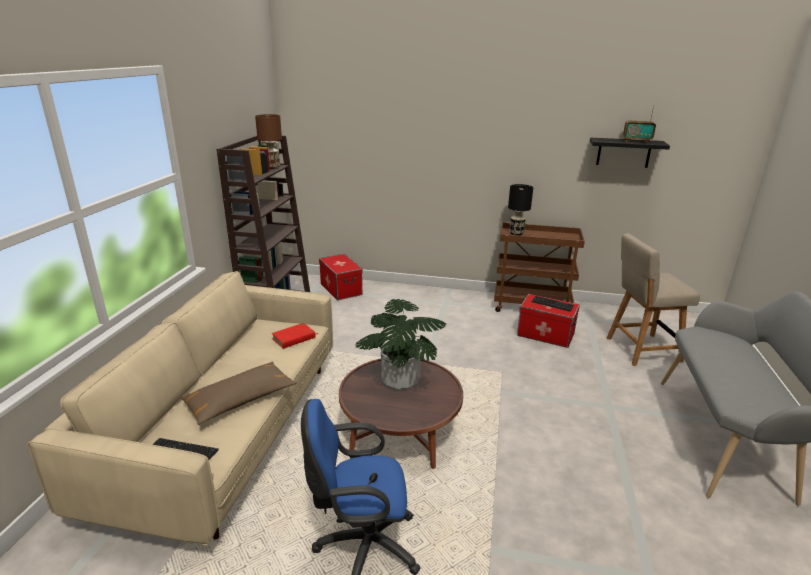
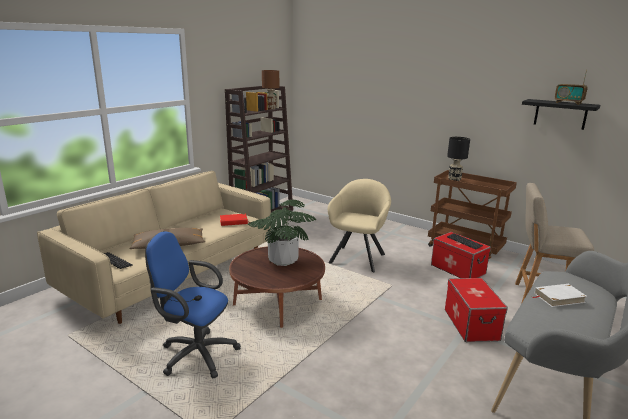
camera: 25 degrees right, 5 degrees down
(341, 289) = (318, 211): storage box -> storage box (471, 324)
(438, 344) = (358, 257): none -> beige armchair
(724, 360) = (558, 297): none -> white book

